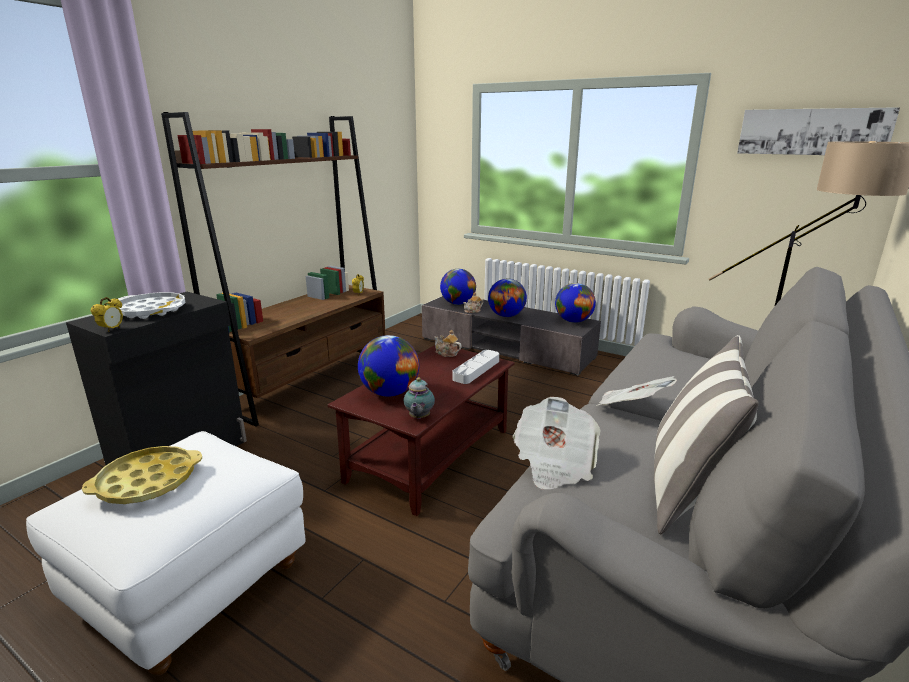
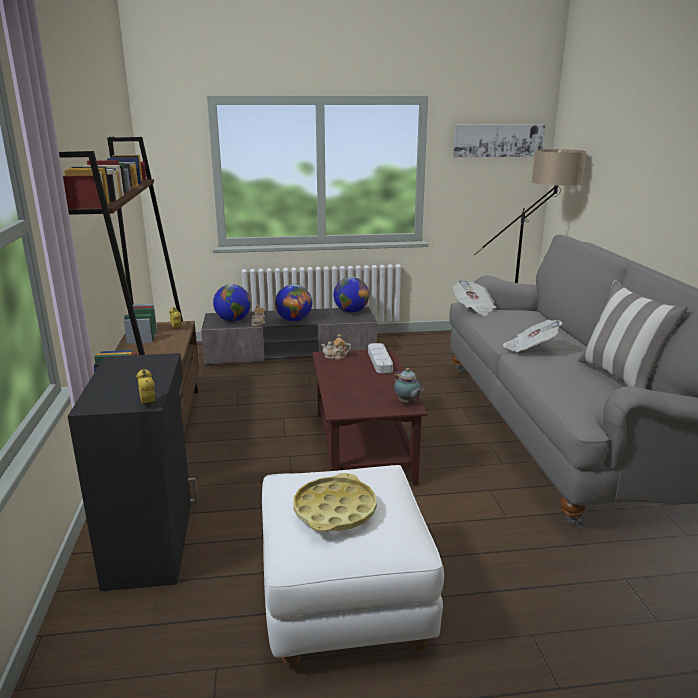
camera: 40 degrees left, 0 degrees up
(151, 311) = (130, 380): white tray -> none
(390, 393) = (354, 395): globe -> none
(554, 463) = (553, 388): newspaper -> newspaper (473, 309)

